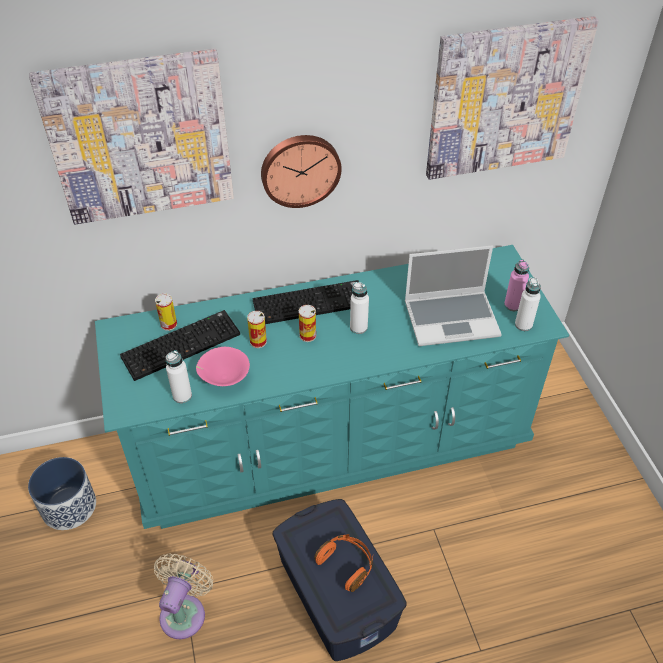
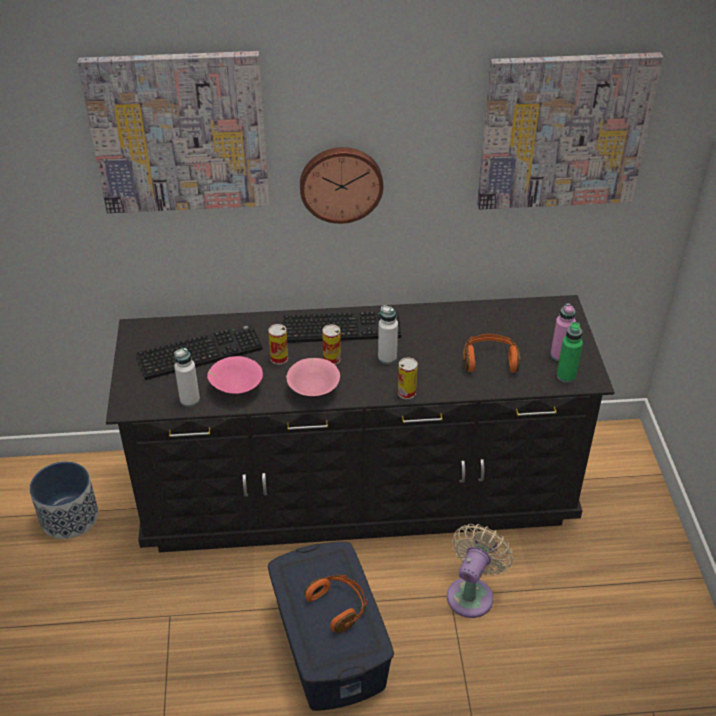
camera: 10 degrees right, 5 degrees down
(169, 324) = (192, 331): can -> can (406, 392)
(185, 611) = (166, 636): beige fan -> beige fan (472, 593)
(298, 369) = (314, 389): none -> pink bowl
(330, 441) = (357, 490): turquoise dresser -> black dresser
(452, 318) = (490, 360): laptop -> orange headphones
(523, 325) = (566, 376): white bottle -> green bottle

